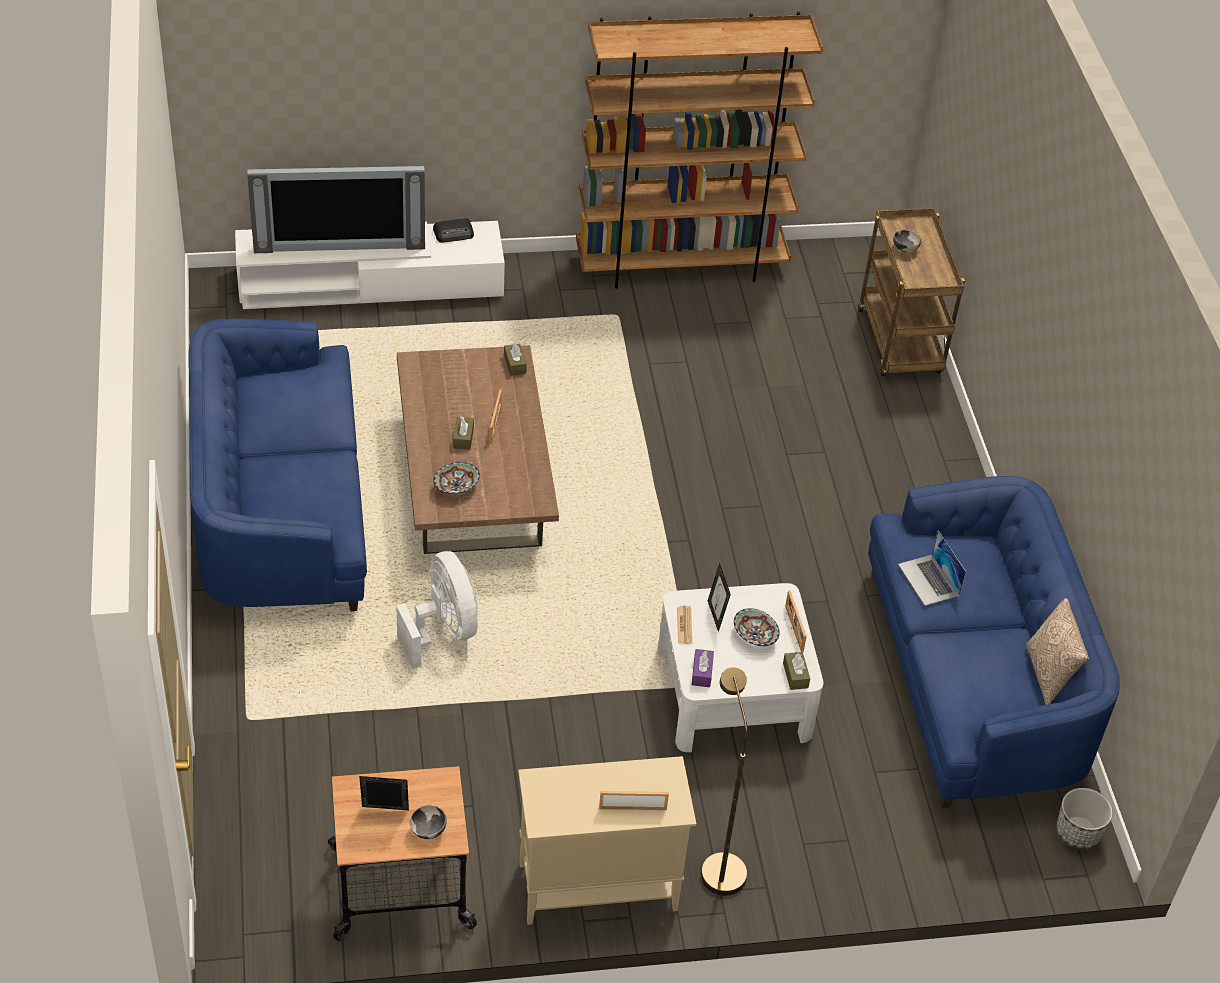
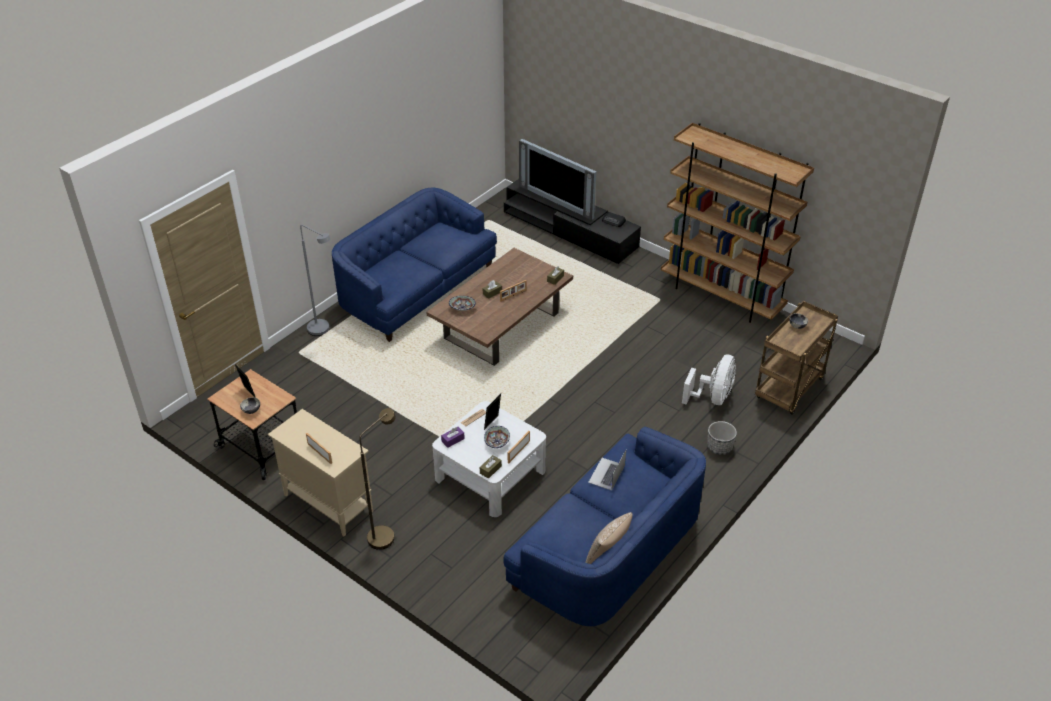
camera: 50 degrees right, 5 degrees down
(236, 661) = (323, 331): none -> grey floor lamp
(370, 283) = (569, 230): white tv stand -> black tv stand
(443, 630) = (410, 370): white fan -> white fan (712, 398)
(1077, 833) = (561, 652): planter -> planter (719, 447)

